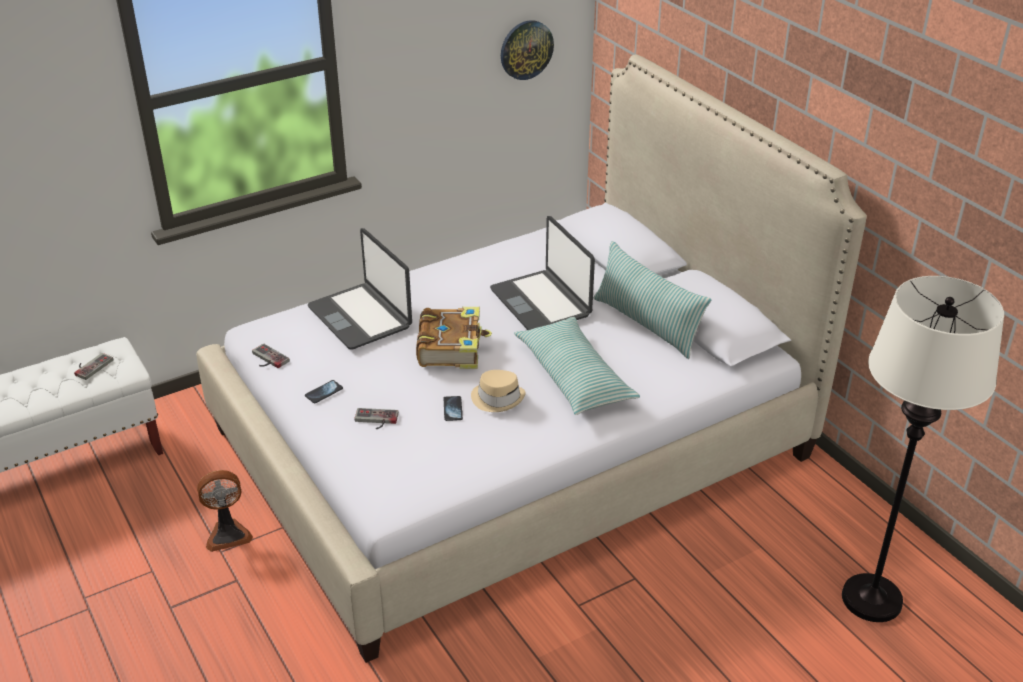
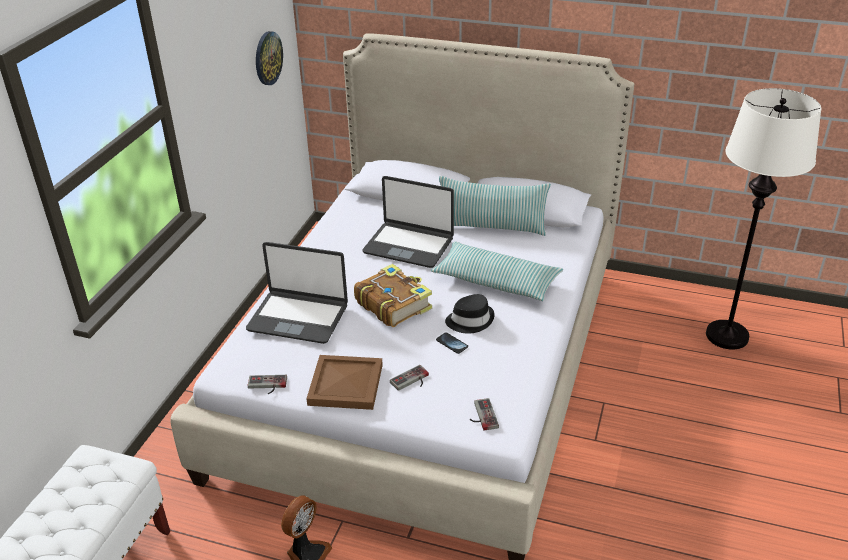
camera: 40 degrees left, 0 degrees up
(91, 366) = (86, 484): game controller -> game controller (481, 416)
(324, 392) = (347, 384): phone -> brown tray
(498, 398) = (470, 320): beige hat -> black hat

